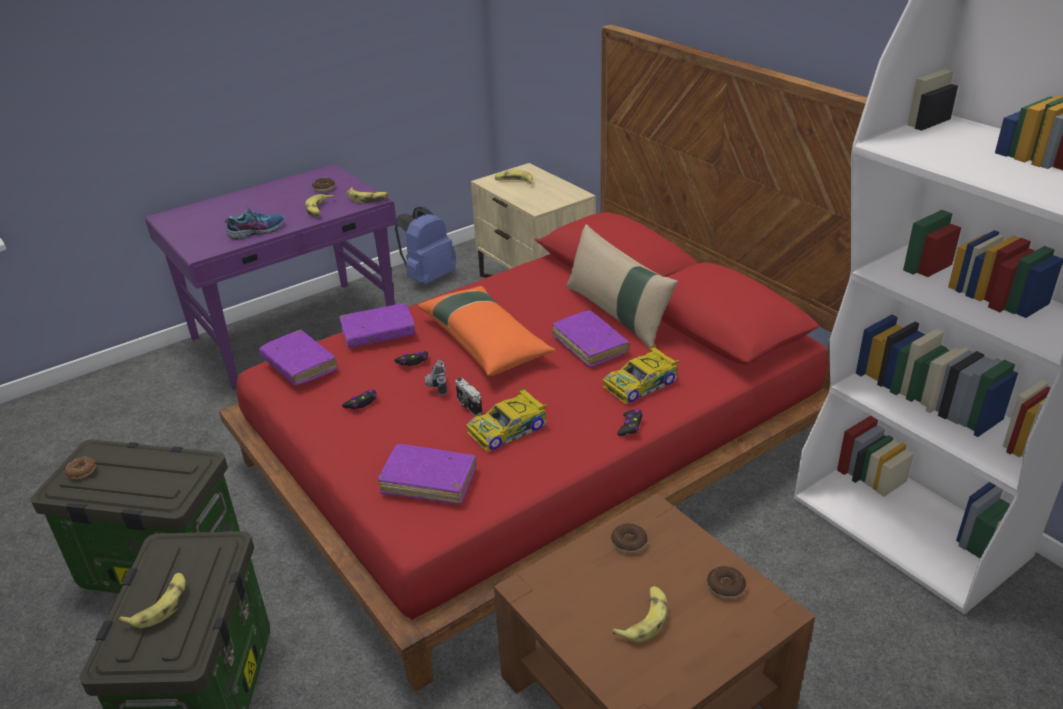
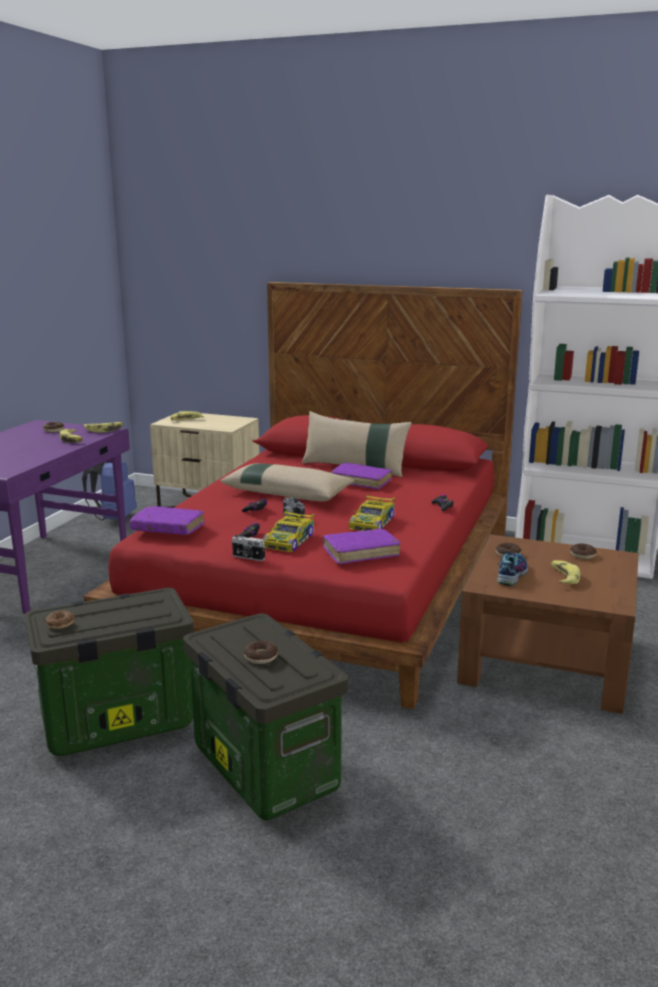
camera: 35 degrees left, 15 degrees down
(161, 605) = (261, 657): banana -> donut
(256, 231) = (36, 456): shoe -> shoe (511, 574)
(378, 333) = (203, 503): purple book -> none
(468, 406) = (327, 520): camera -> camera (248, 558)
(485, 340) = (288, 493): orange pillow -> beige pillow
(641, 384) = (420, 489): toy car -> toy car (289, 540)

